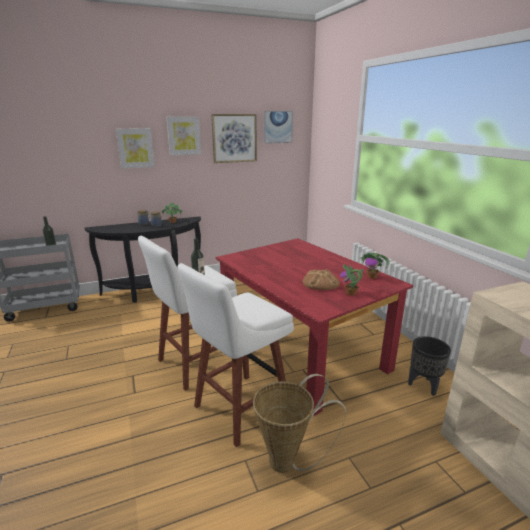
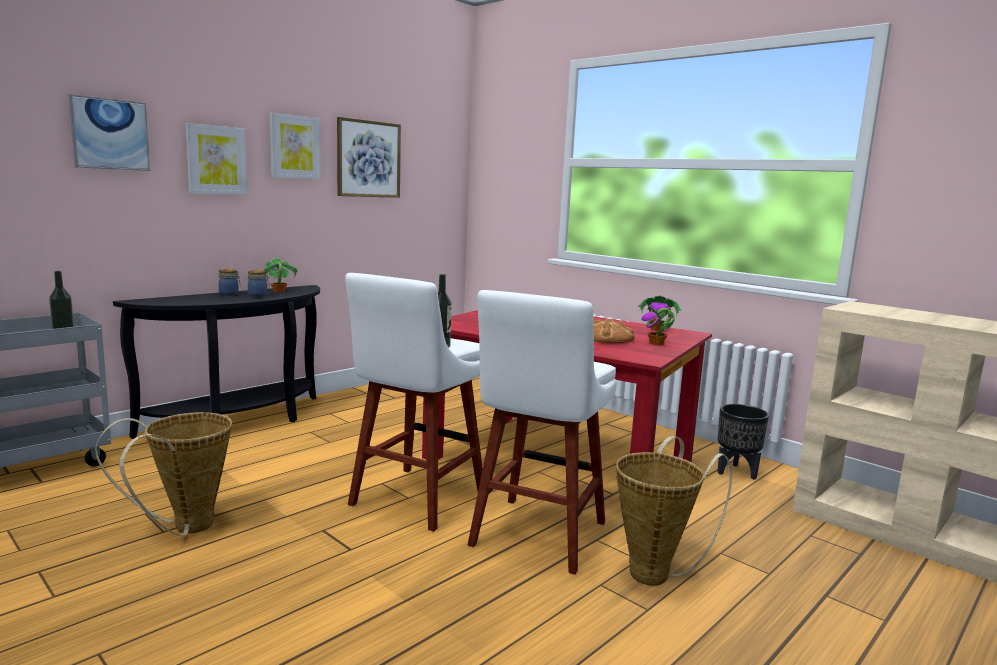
camera: 25 degrees left, 10 degrees down
(75, 359) = (184, 528): none -> basket
(277, 127) = (427, 148): picture -> picture (110, 134)

